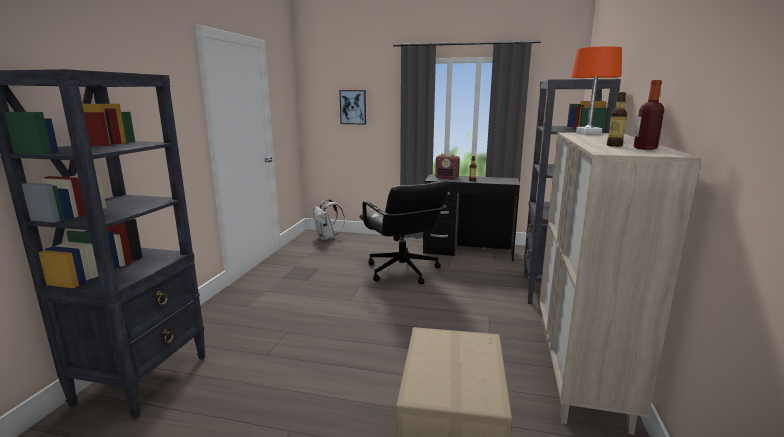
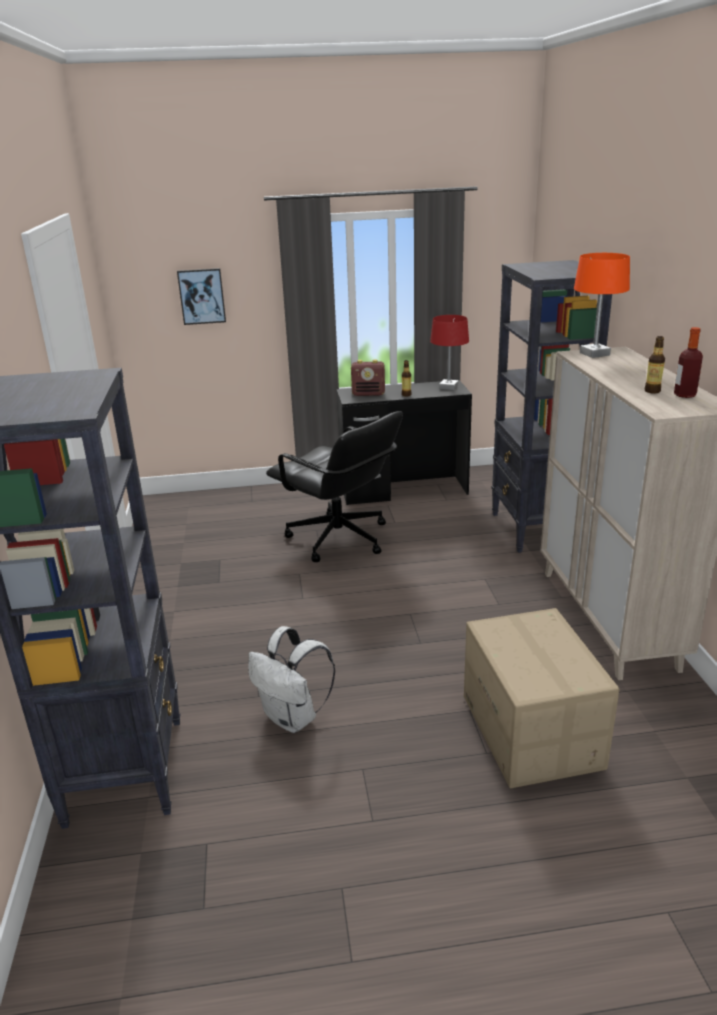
camera: 20 degrees left, 10 degrees up
(327, 238) = (188, 505): white backpack -> white backpack (293, 718)
(506, 180) = (449, 387): none -> red table lamp

